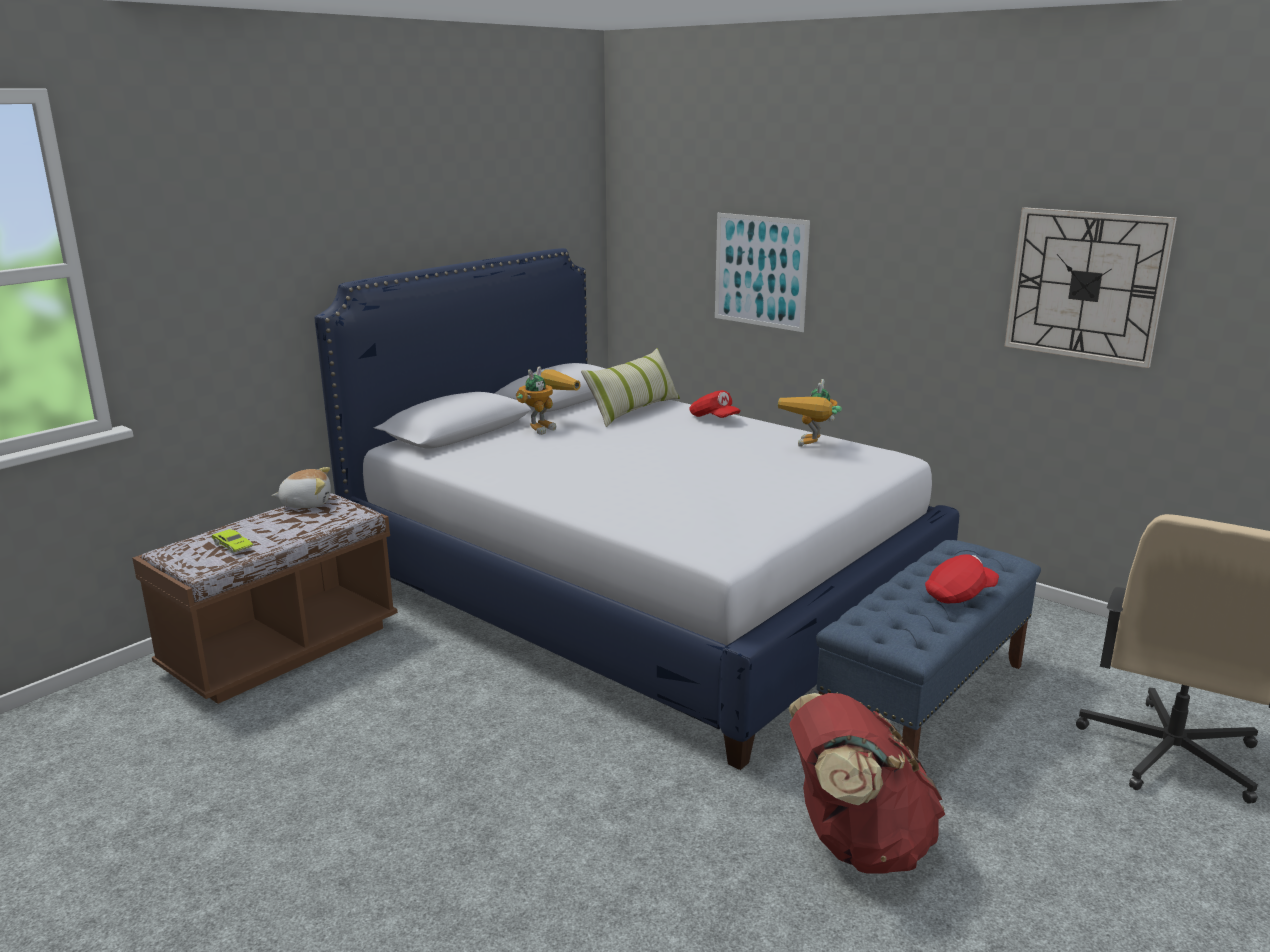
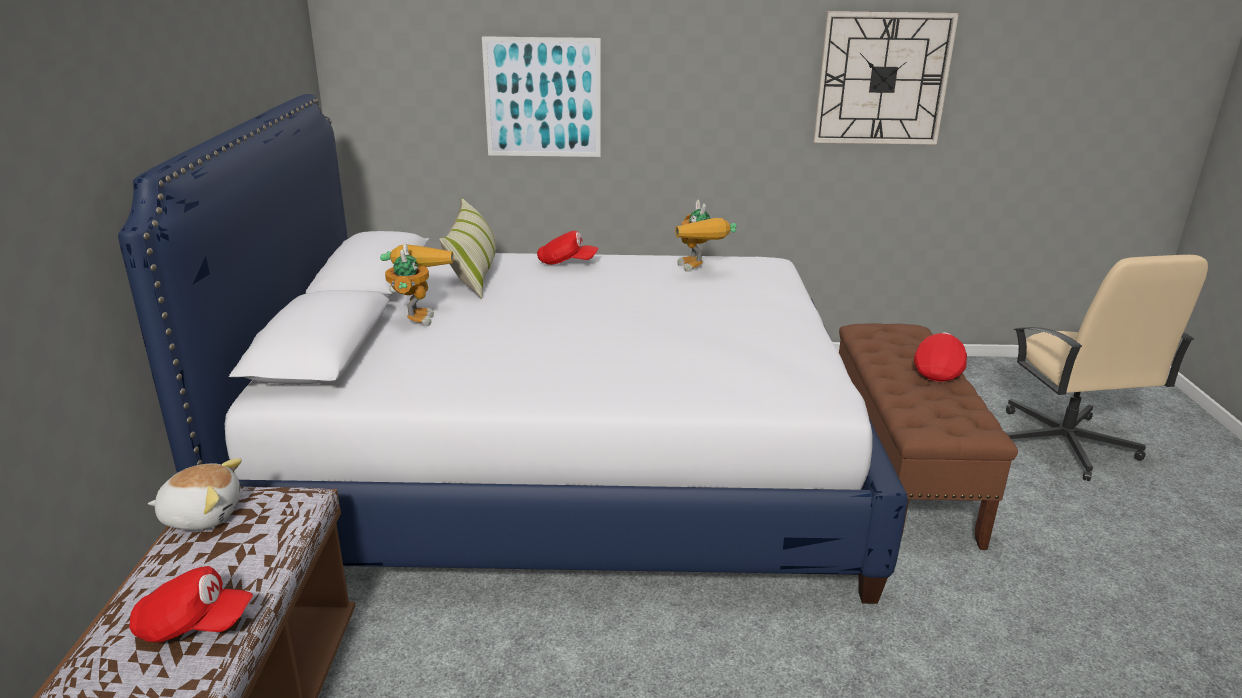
camera: 40 degrees left, 5 degrees up
(233, 546) = (193, 625): green toy car -> red cap
(306, 503) = (202, 515): plush toy -> plush toy turned 45 degrees clockwise
(856, 844) = (1029, 621): red backpack -> none
(924, 702) = (900, 473): blue bench -> brown bench

